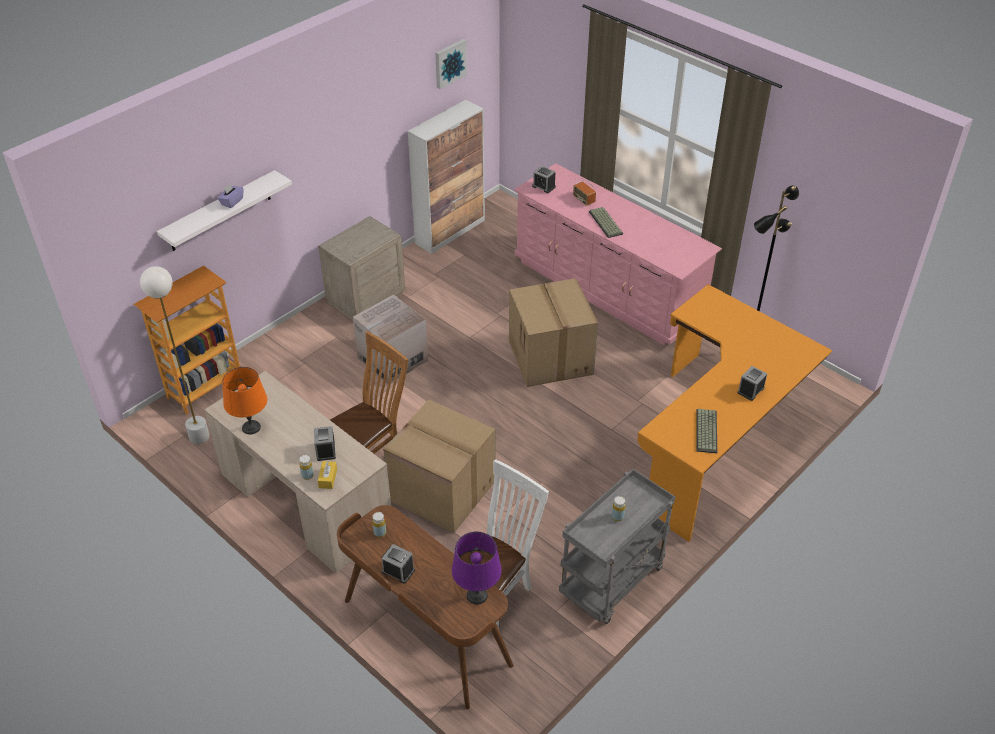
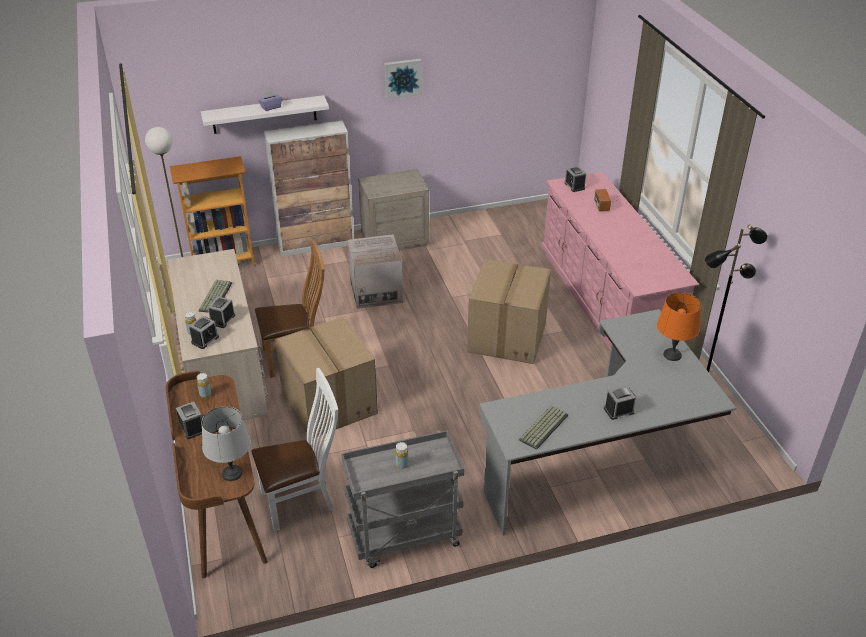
camera: 30 degrees right, 5 degrees down
(250, 427) = (186, 283): orange table lamp -> orange table lamp (671, 355)
(328, 478) = (205, 340): yellow tissue box -> alarm clock
(449, 63) = (528, 53): picture -> picture (402, 78)
(450, 231) = (505, 213): cabinet -> cabinet (316, 244)
(476, 596) = (231, 473): purple table lamp -> grey table lamp
(604, 222) = (603, 229): keyboard -> keyboard (215, 296)
(718, 440) = (604, 462): orange desk -> grey desk

